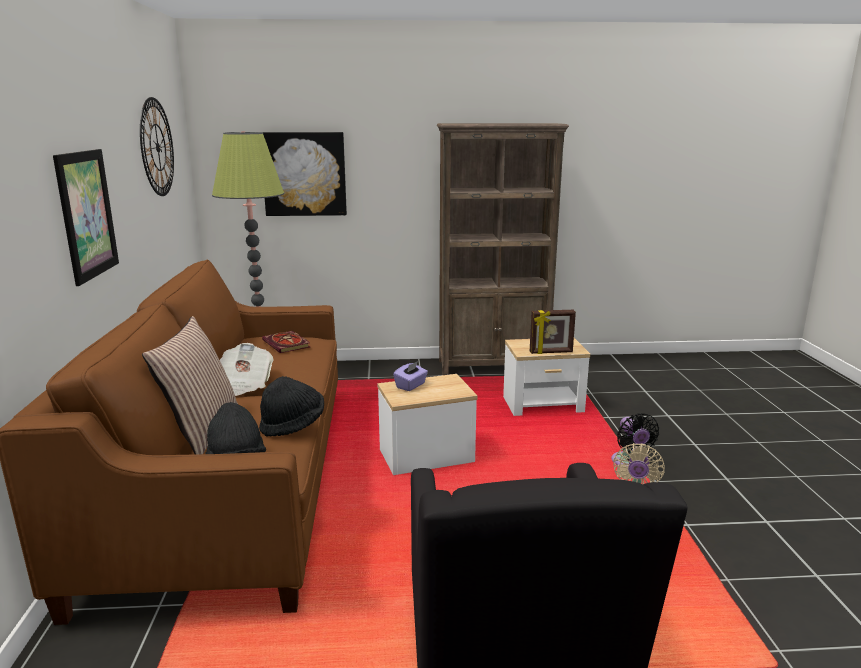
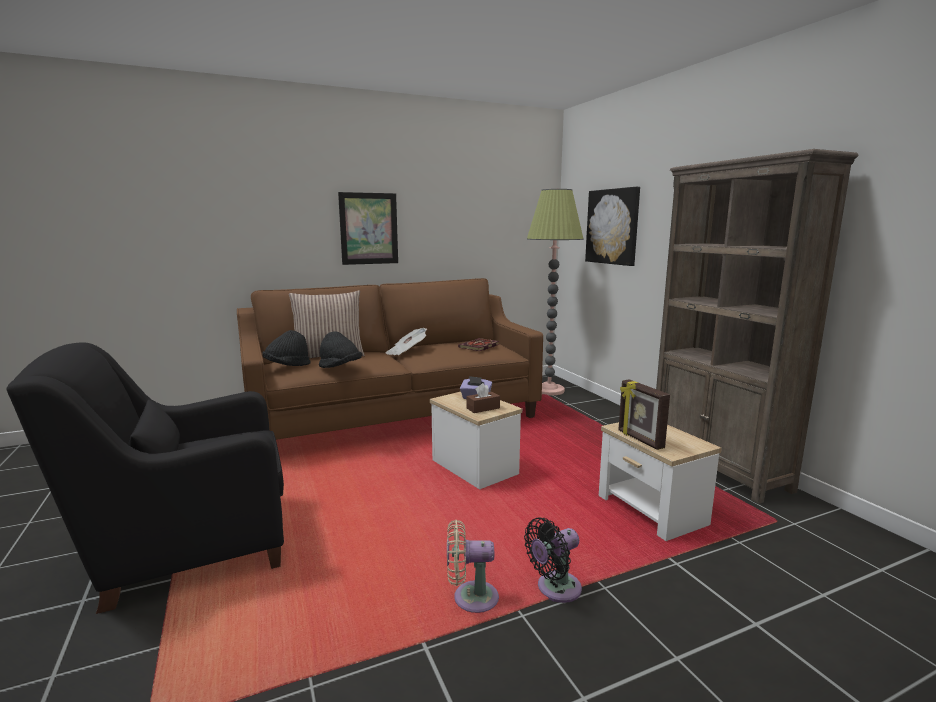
camera: 70 degrees right, 5 degrees down
(157, 147) = (491, 200): wall clock -> none
(444, 387) = (483, 408): none -> brown tissue box

